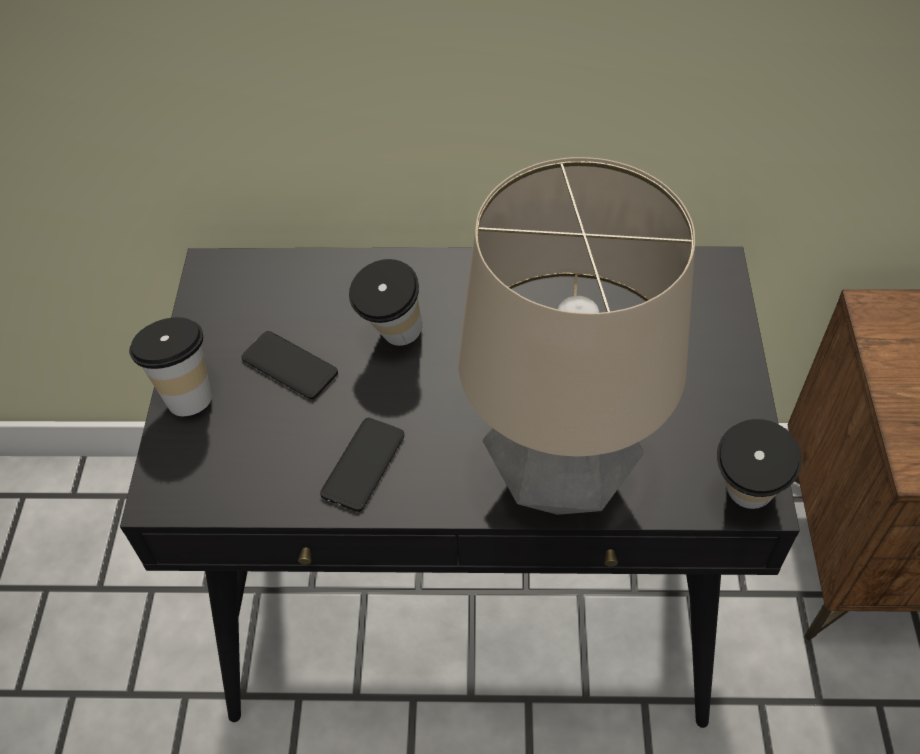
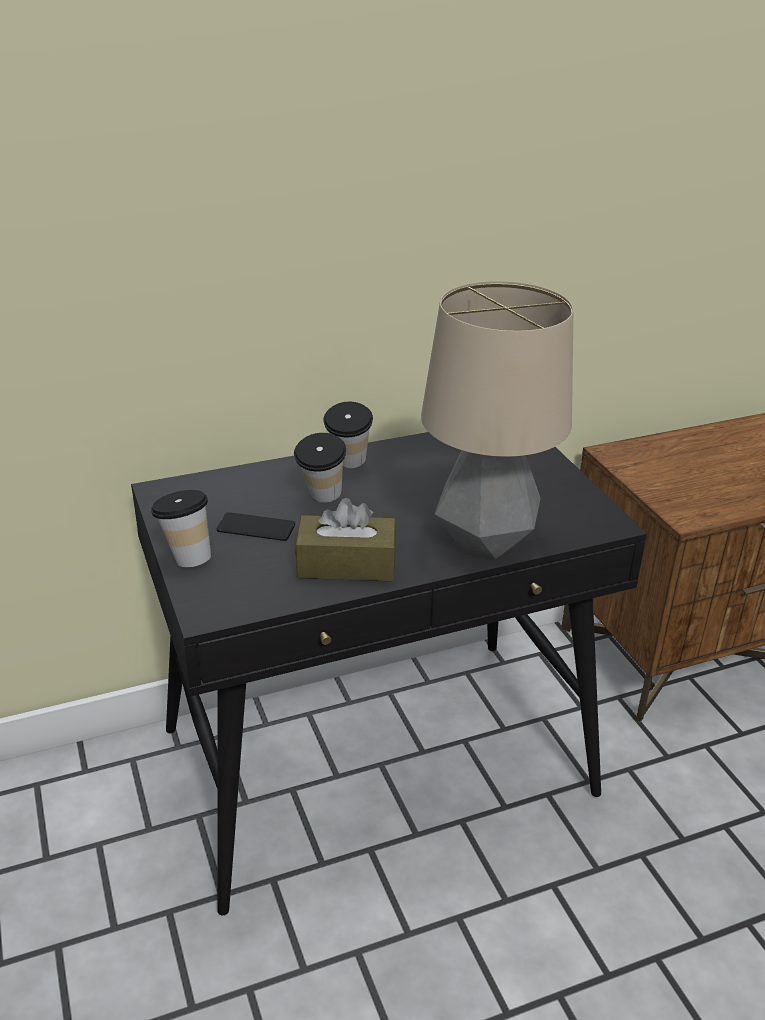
camera: 25 degrees left, 20 degrees down
(363, 464) = (346, 565): phone -> brown tissue box
(742, 501) = (604, 527): cup -> cup (348, 466)

